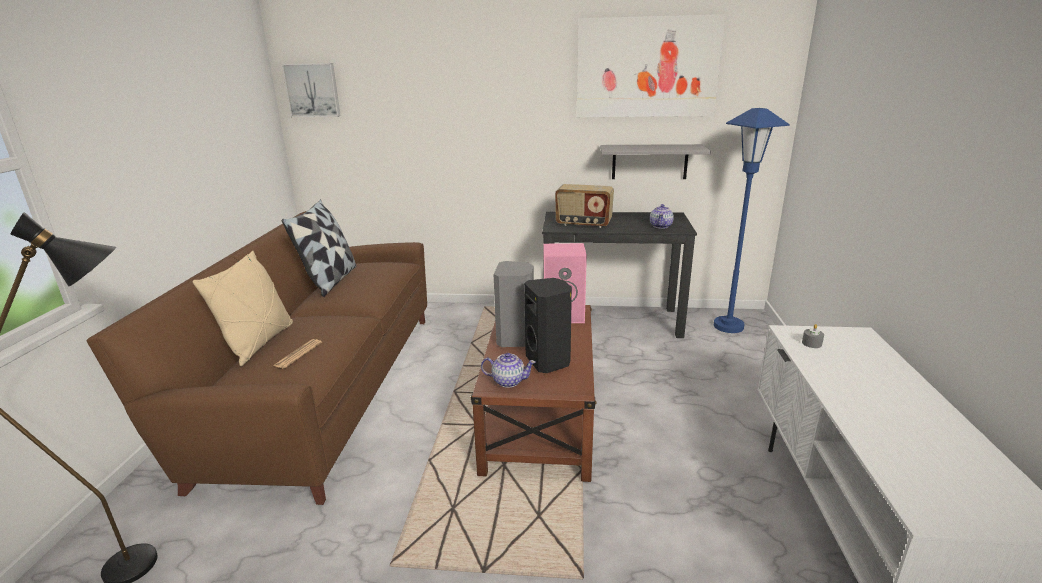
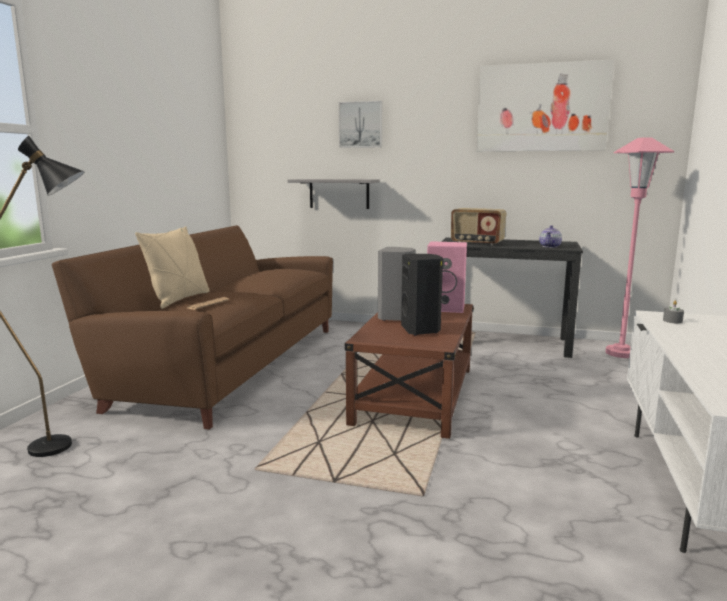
camera: 10 degrees right, 10 degrees down
(313, 90) = (255, 129): picture -> picture (361, 124)
(330, 281) = (247, 275): pillow -> none
(508, 381) = (380, 337): teapot -> none
(649, 162) = (544, 193): grey shelf -> grey shelf (339, 193)
(728, 326) = (620, 353): blue floor lamp -> pink floor lamp

